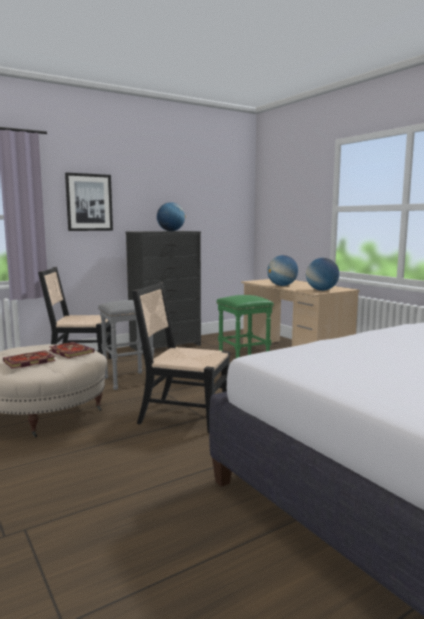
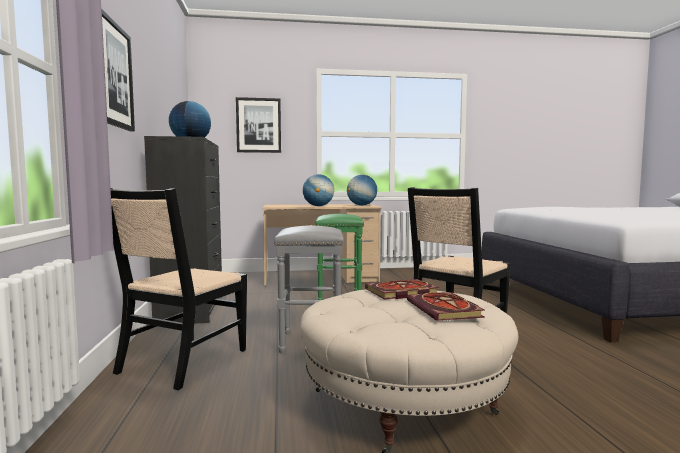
camera: 65 degrees left, 5 degrees down
(292, 203) = (258, 125): none -> picture

